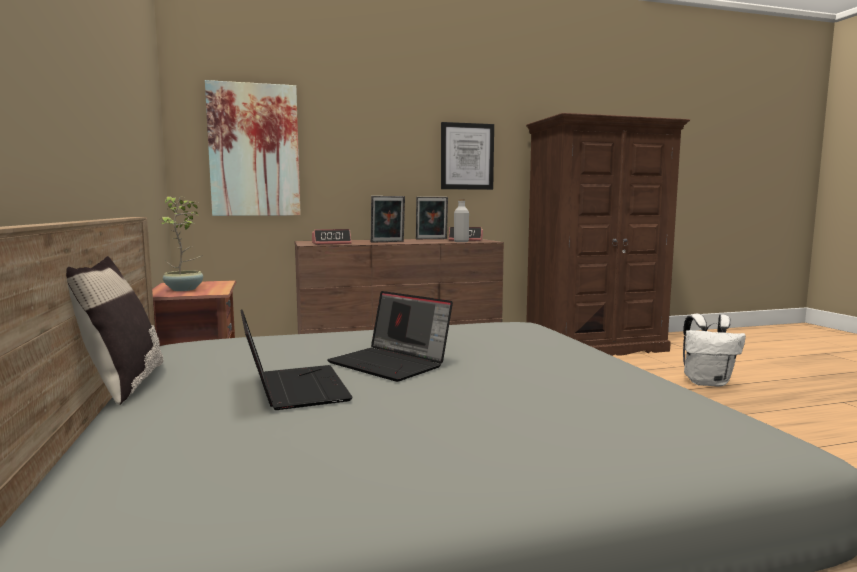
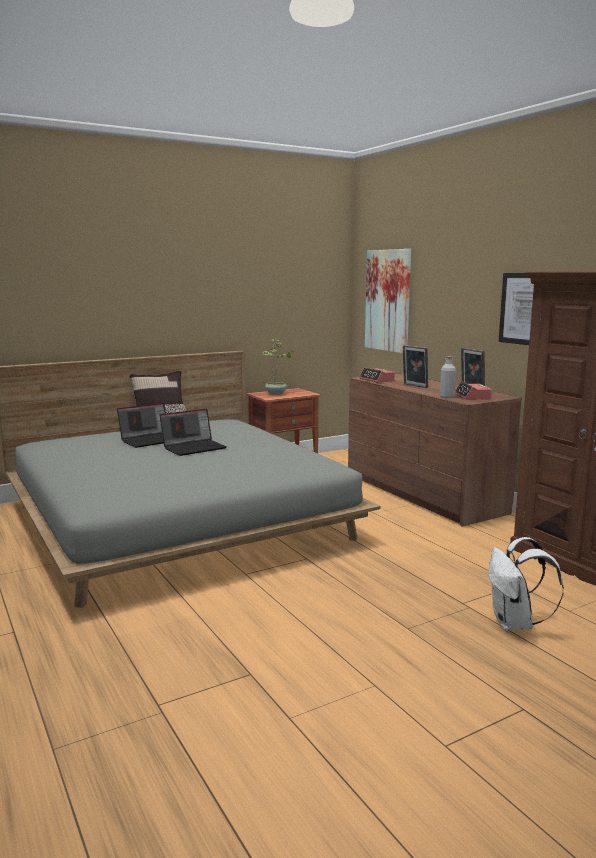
camera: 75 degrees right, 5 degrees up
(391, 364) = (194, 447): laptop -> laptop turned 150 degrees counterclockwise

